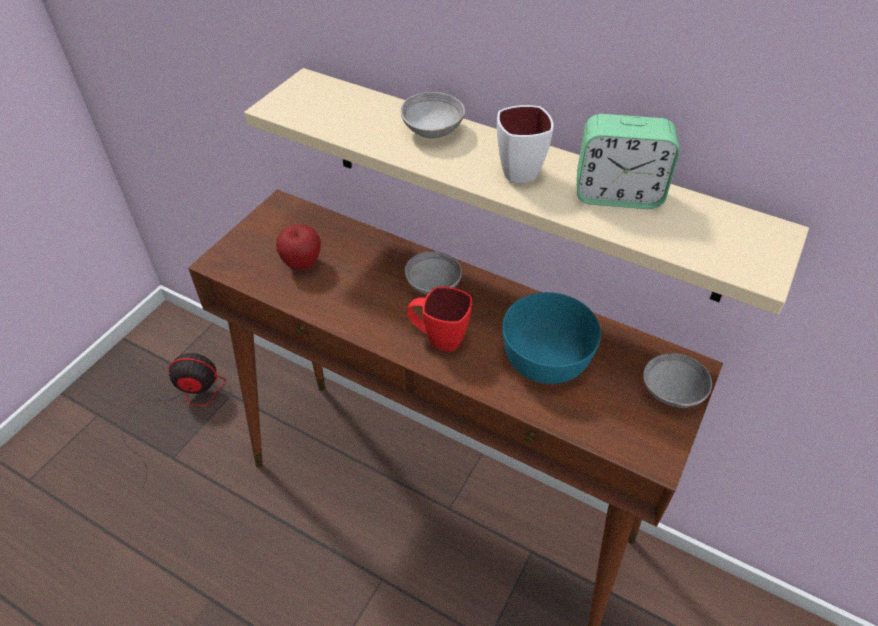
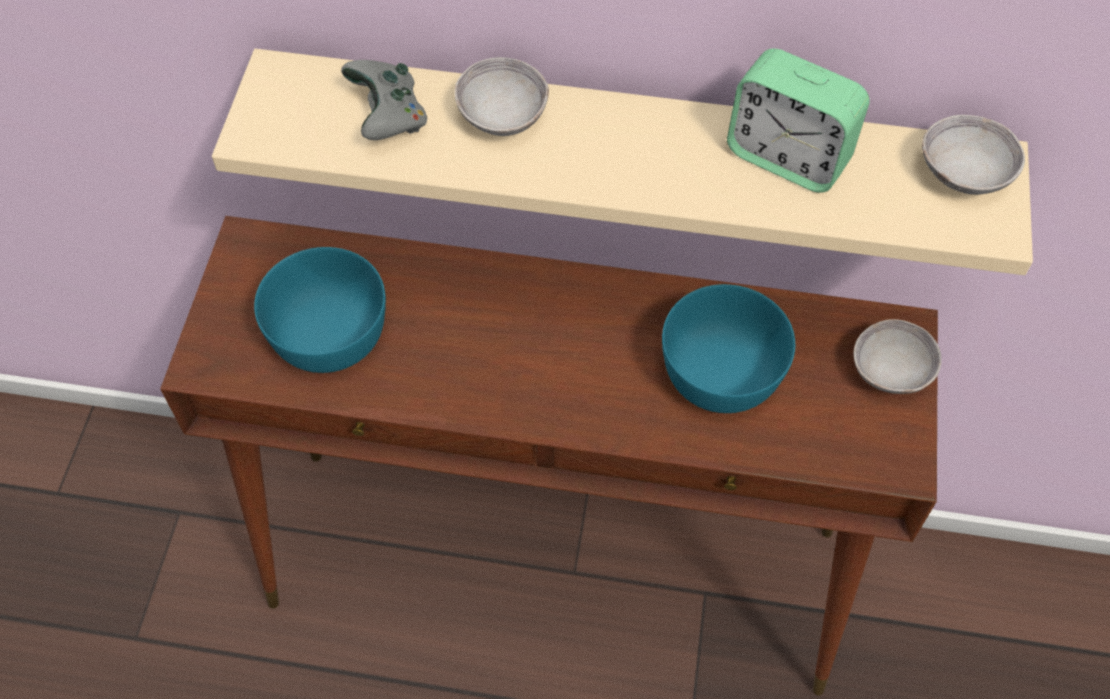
camera: 20 degrees left, 10 degrees up
(180, 407) = (107, 557): fan -> none
(302, 264) = (329, 332): apple -> turquoise bowl
(360, 116) = (388, 117): none -> grey game controller
(433, 285) = (529, 309): grey bowl -> grey bowl (963, 173)
(438, 338) = (571, 389): red mug -> none
(516, 168) = (643, 149): white mug -> none
(617, 194) = (787, 157): alarm clock -> alarm clock turned 45 degrees clockwise

